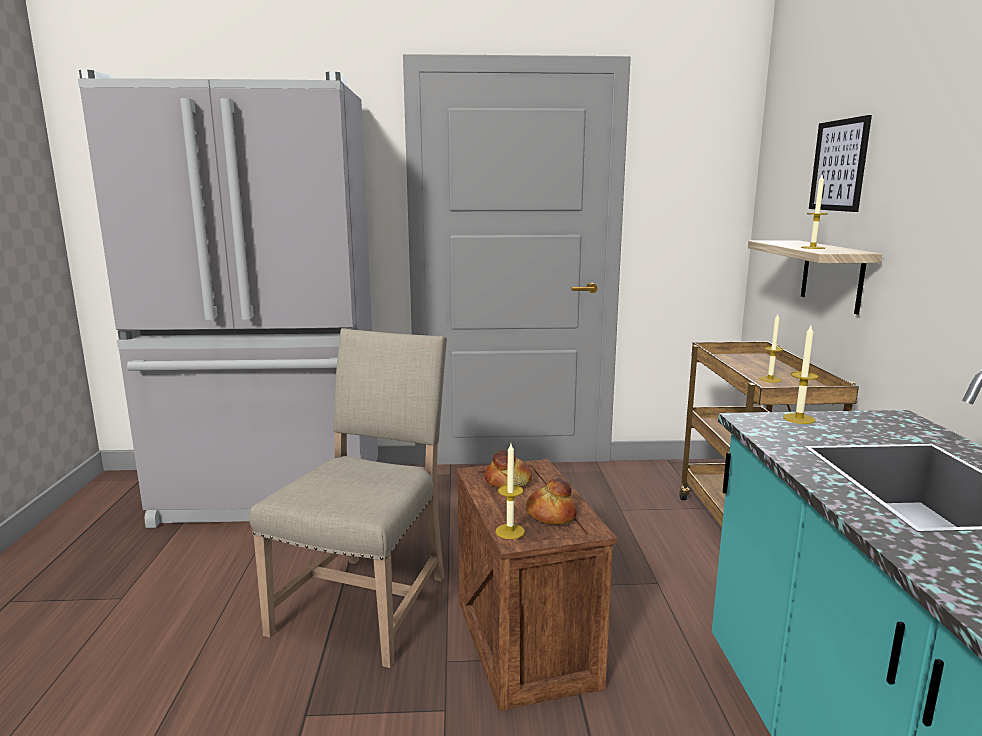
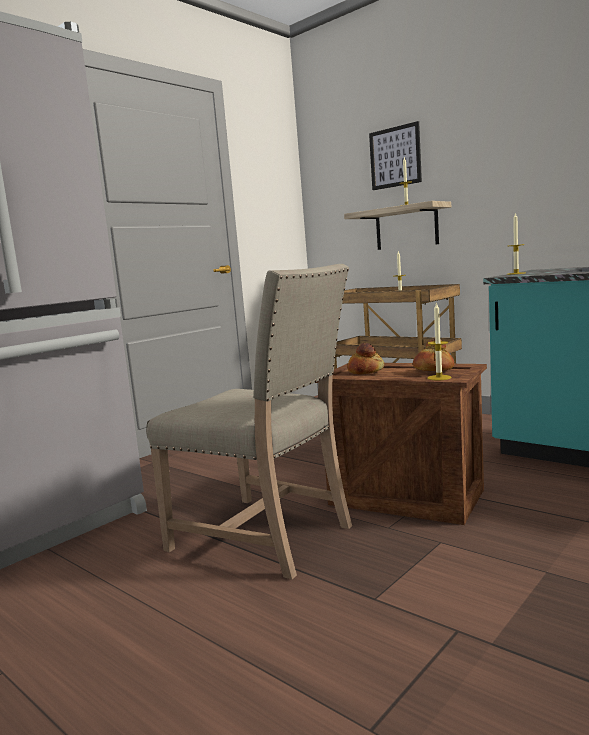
camera: 45 degrees left, 5 degrees down
(367, 602) = (267, 537): beige chair -> beige chair turned 150 degrees clockwise

